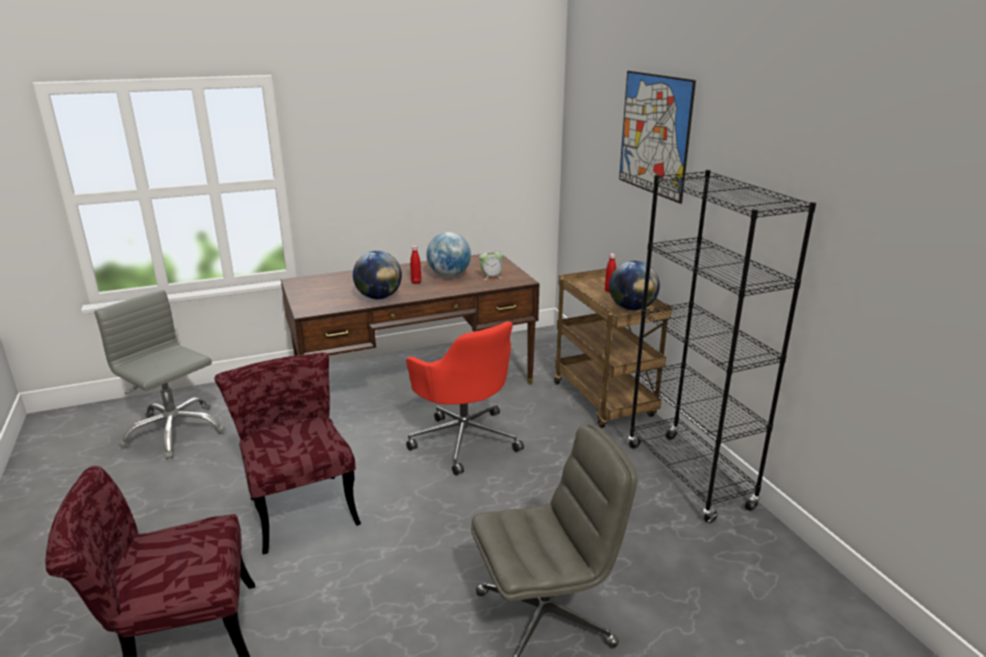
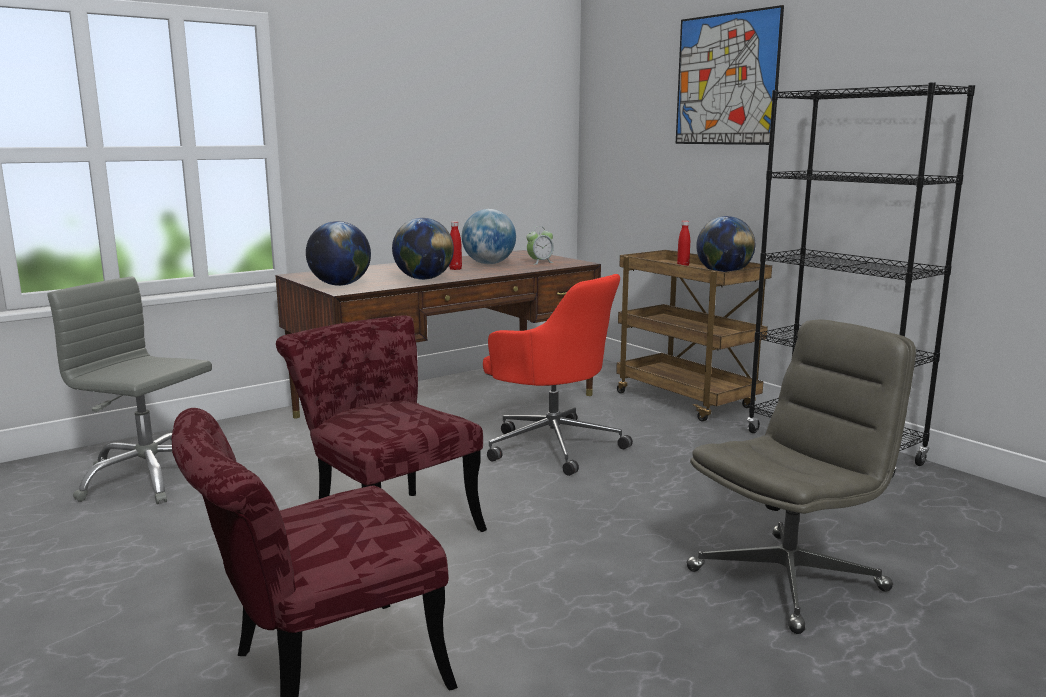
camera: 15 degrees left, 10 degrees down
(311, 301) = (340, 285): none -> globe

